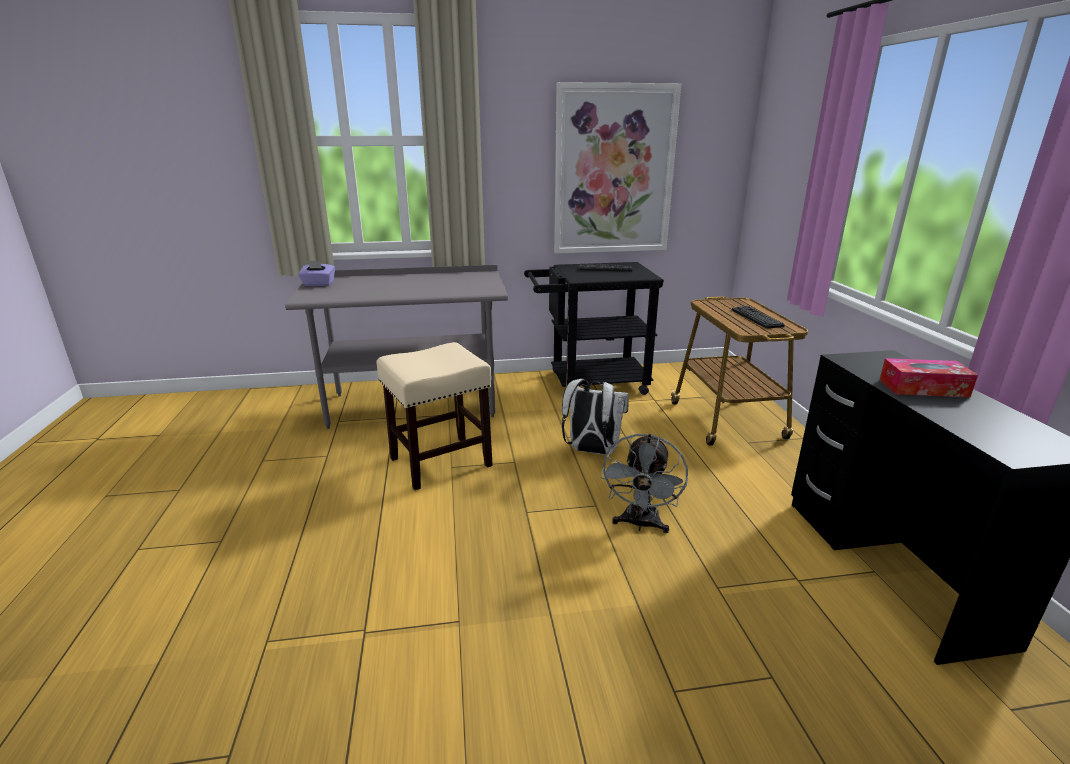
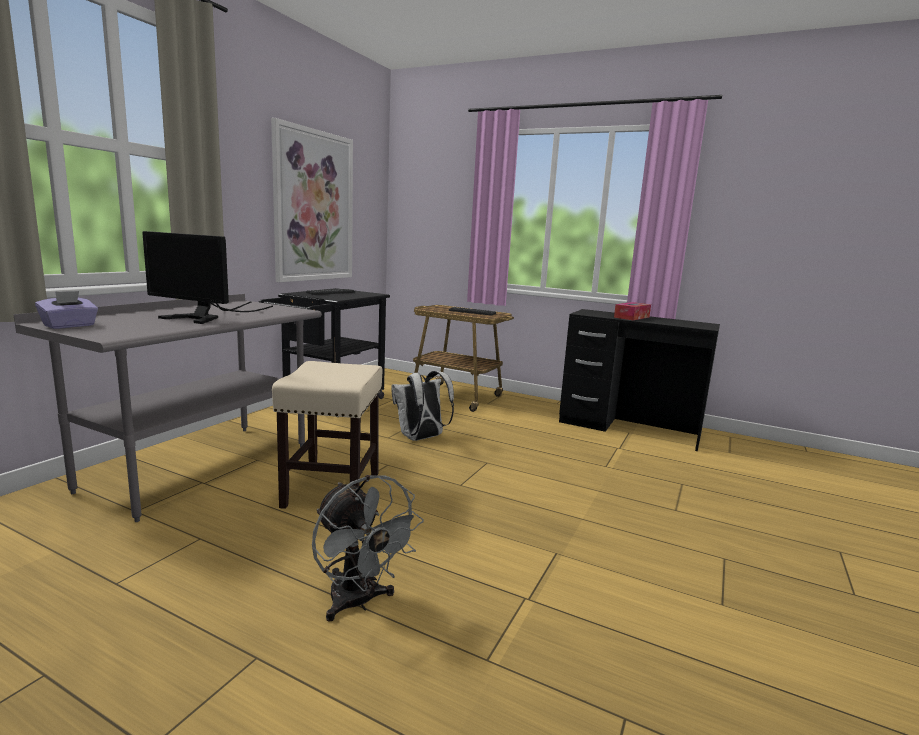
camera: 55 degrees left, 10 degrees down
(406, 288) = (207, 317): none -> monitor
(640, 524) = (525, 459): grey fan -> grey fan (358, 603)

